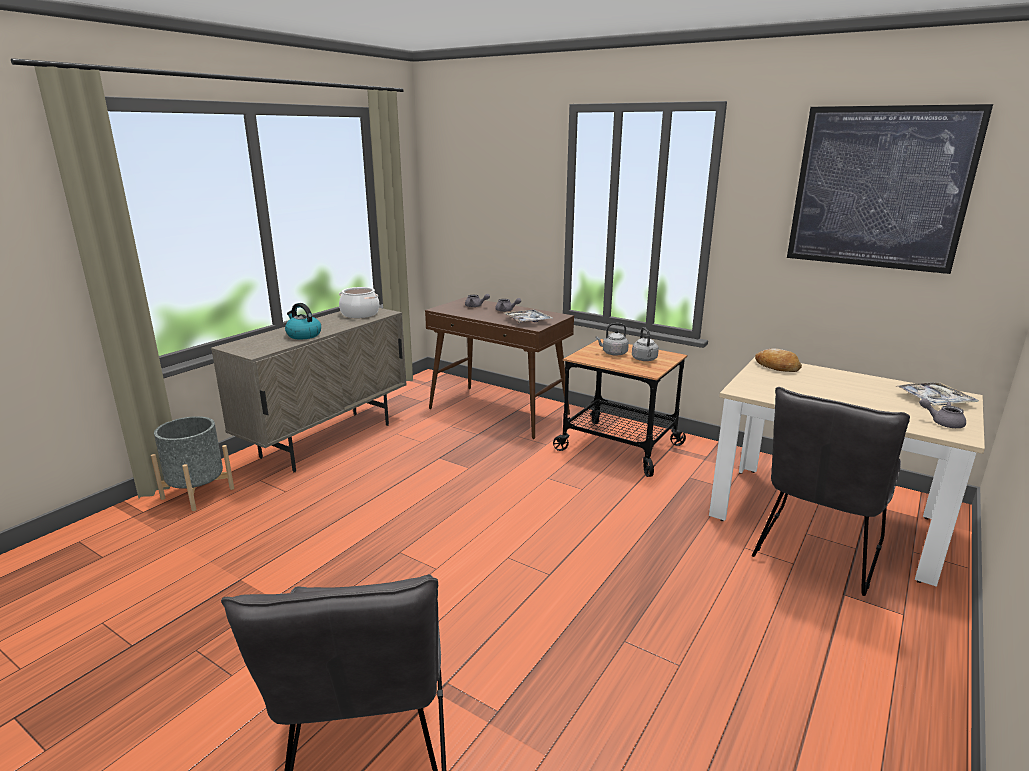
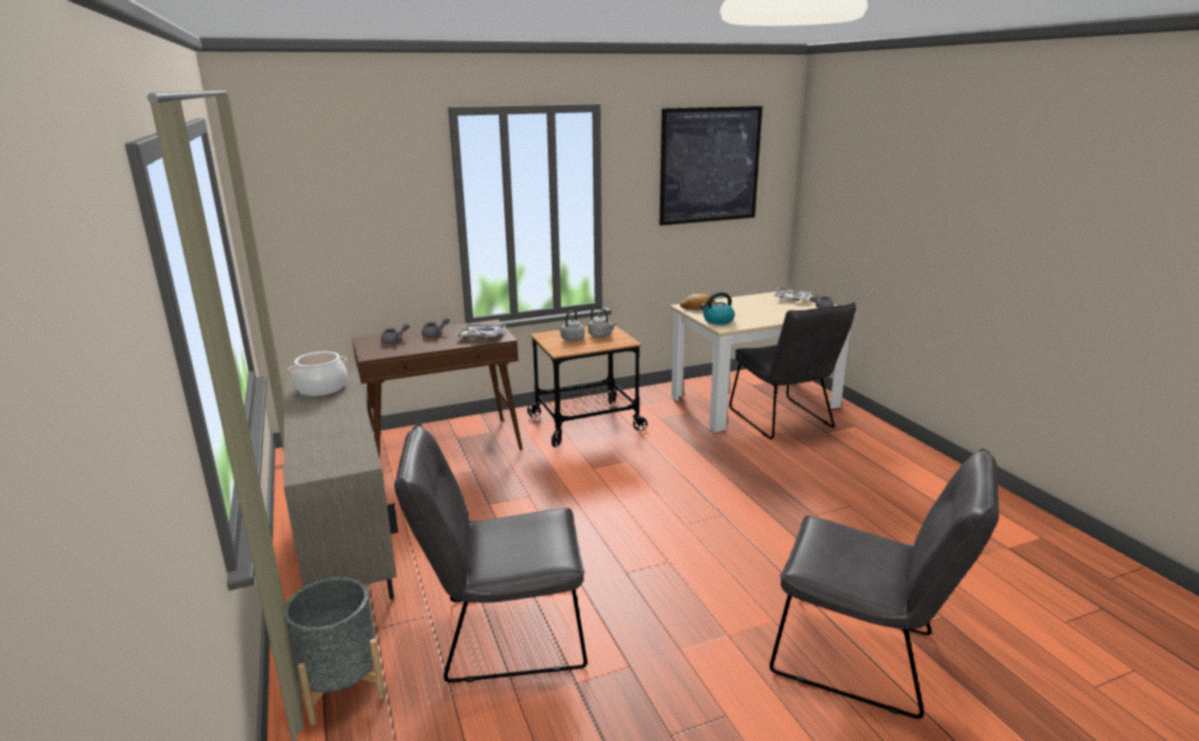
camera: 55 degrees left, 0 degrees up
(280, 526) = (502, 634): none -> grey chair
(303, 335) = (343, 428): kettle -> kettle (717, 321)

